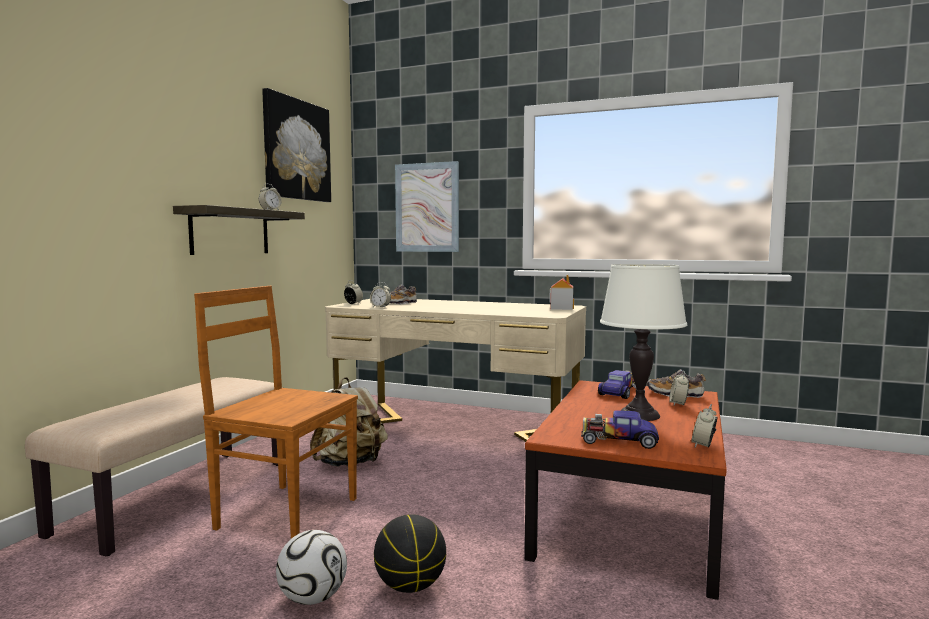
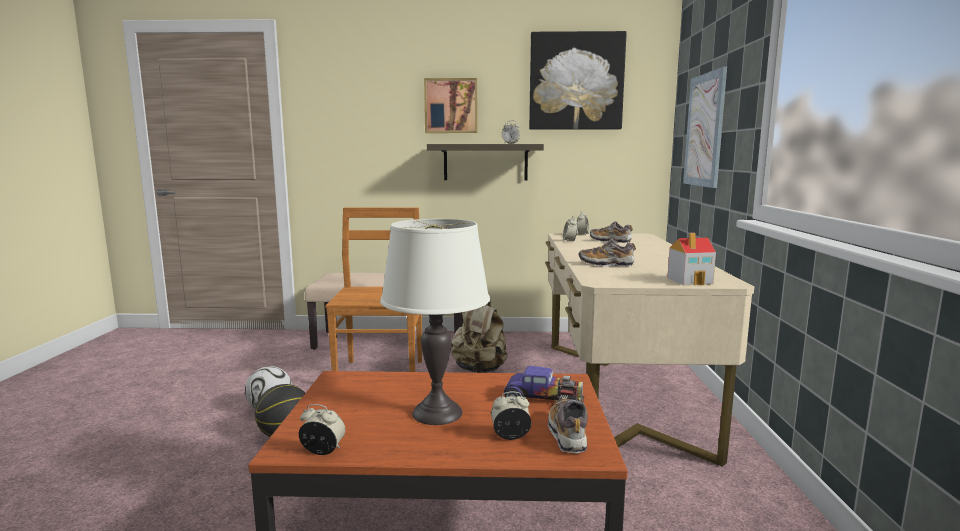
camera: 70 degrees right, 5 degrees up
(193, 157) = (451, 106): none -> picture
(494, 310) = (606, 264): none -> shoe
(618, 440) = (333, 406): toy car -> none

